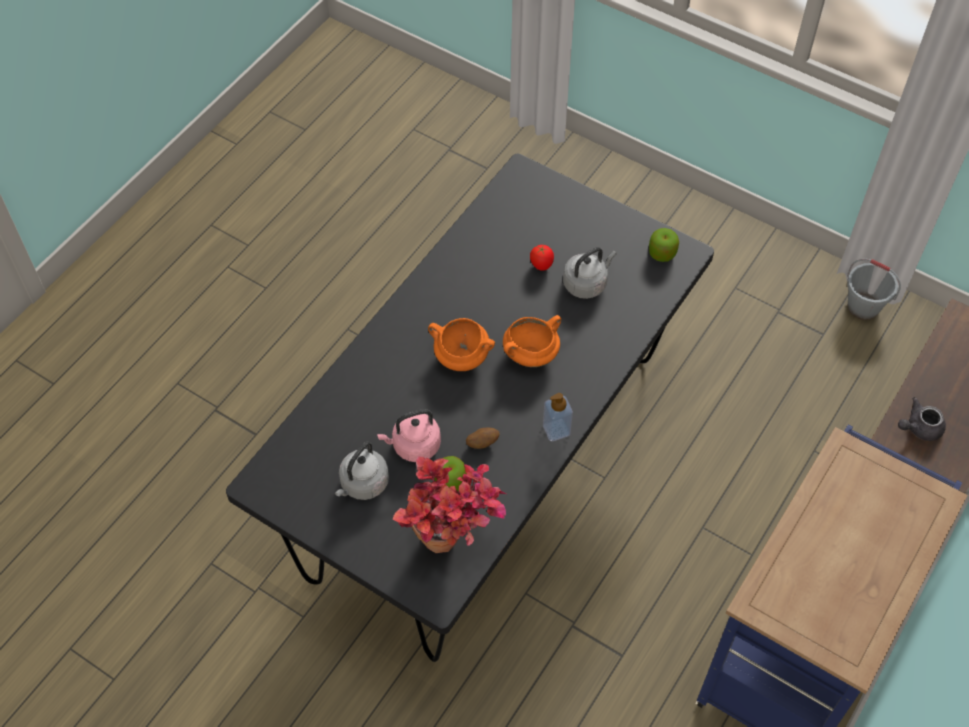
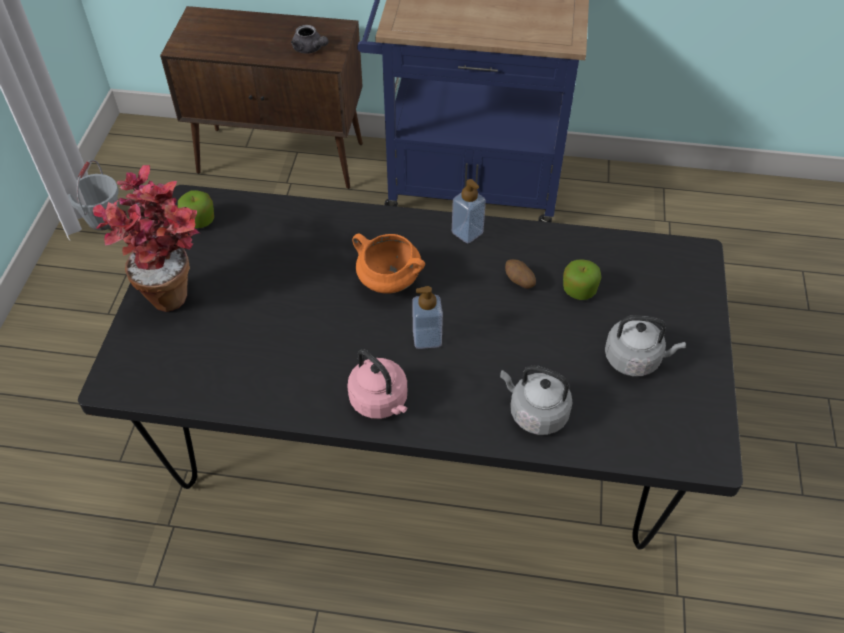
camera: 115 degrees left, 5 degrees down
(414, 446) = (561, 335): pink kettle -> pink kettle (380, 401)
(452, 544) = (640, 264): potted plant -> potted plant (171, 287)
(460, 357) = (427, 338): orange cooking pot -> soap dispenser
(541, 266) = (261, 312): tomato -> none
(586, 283) = (269, 266): grey kettle -> grey kettle (535, 413)

